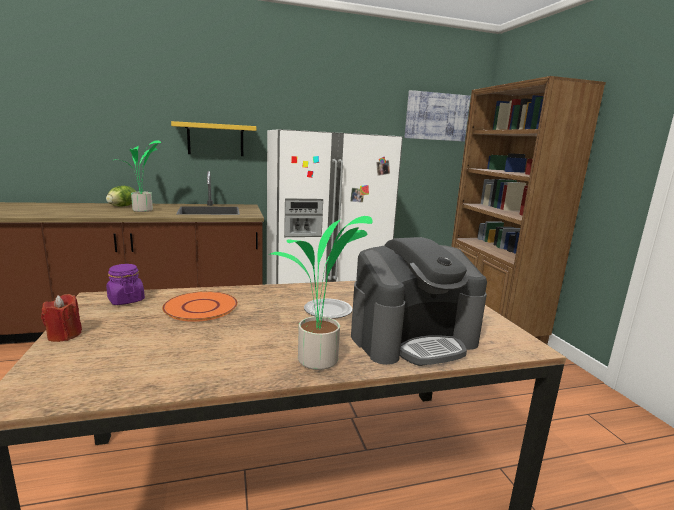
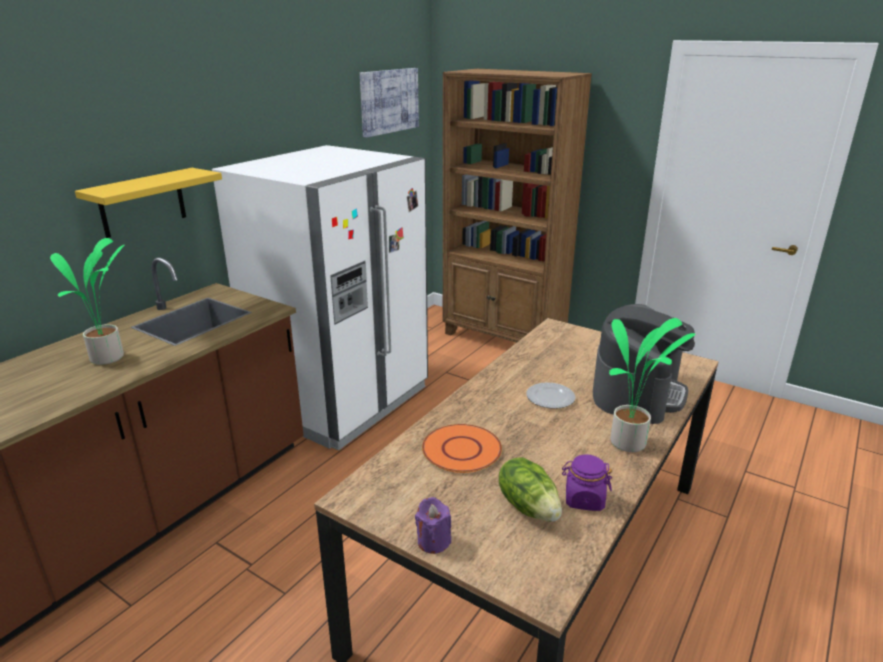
camera: 40 degrees left, 10 degrees up
(64, 335) = (433, 541): red candle -> purple candle
(123, 206) = (46, 362): lettuce -> lettuce (529, 506)
(126, 300) = (383, 482): purple jar -> purple jar (584, 499)

